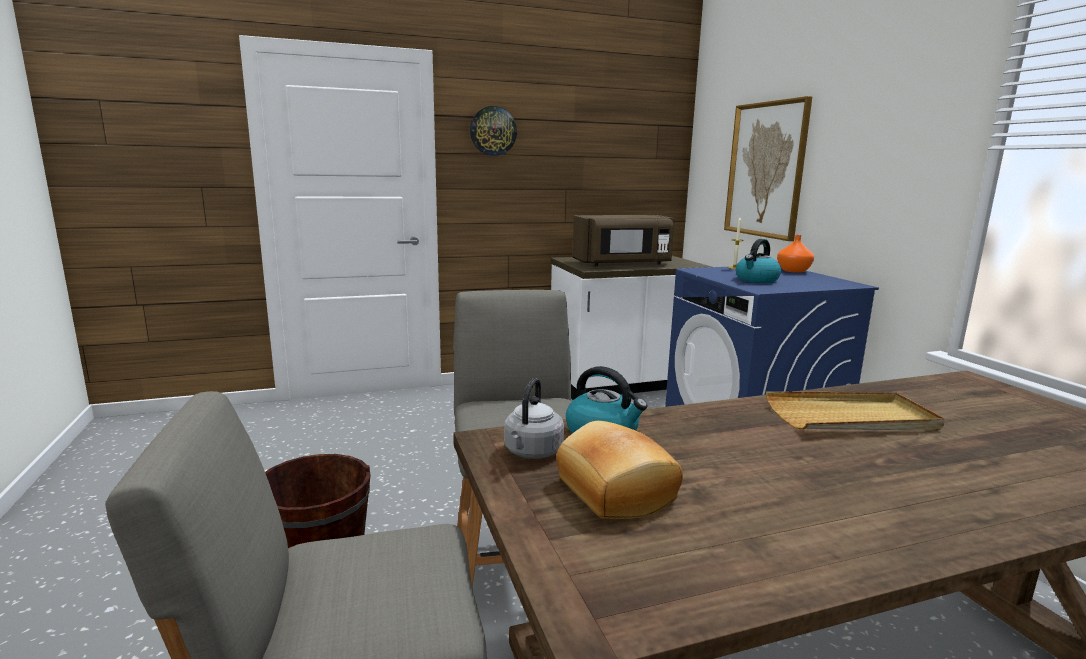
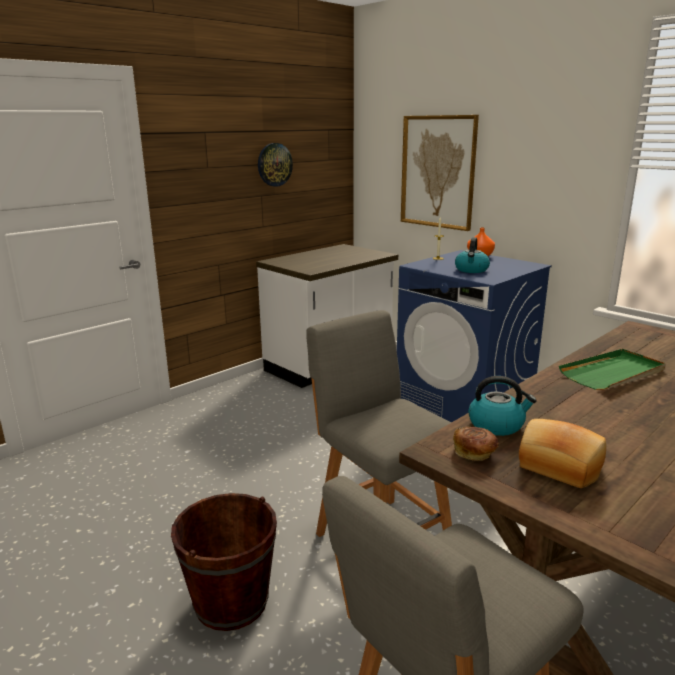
camera: 25 degrees left, 5 degrees up
(493, 131) = (196, 146): wall clock -> wall clock (274, 164)
(532, 452) = (474, 453): grey kettle -> bread
(623, 263) = (327, 260): brown microwave -> none
(851, 417) = (613, 373): beige tray -> green tray

